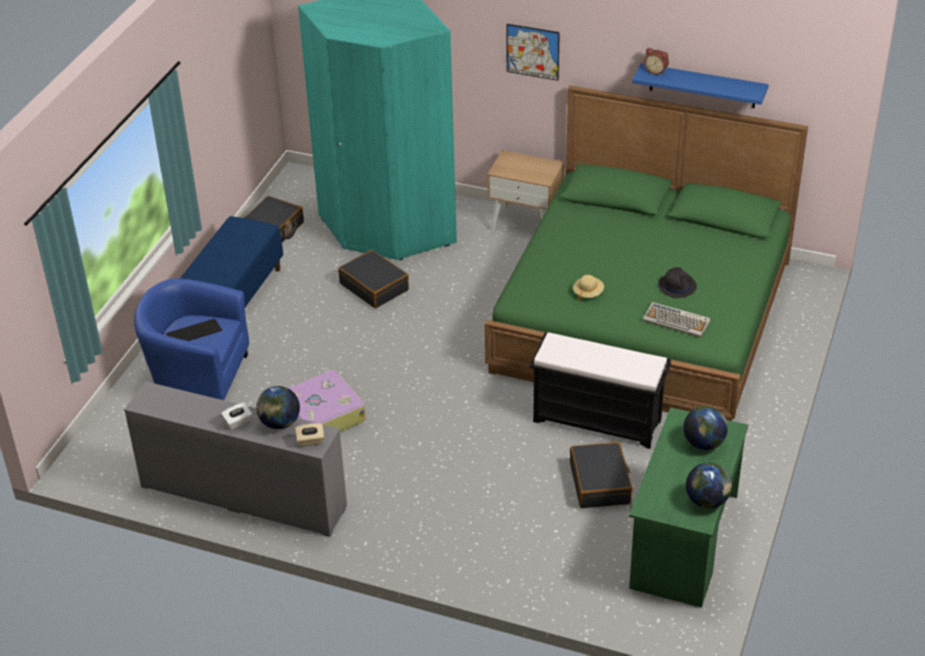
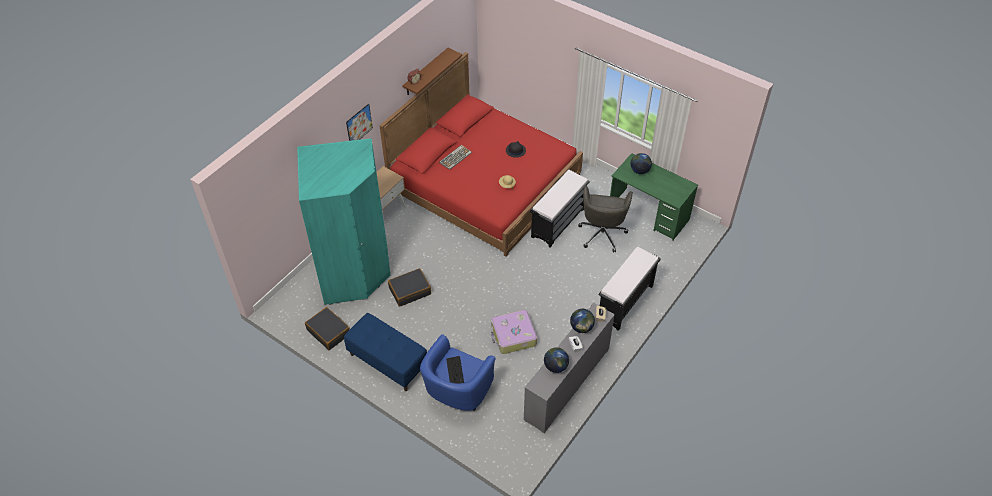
camera: 75 degrees left, 10 degrees up
(442, 542) = (625, 303): none -> black bench
(600, 483) = (602, 233): black suitcase -> grey office chair
(643, 314) = (484, 184): green bed -> red bed
(677, 320) = (542, 158): keyboard -> keyboard (455, 157)
(702, 86) = (426, 72): blue shelf -> brown shelf
(707, 501) = (677, 180): globe -> globe (555, 366)

